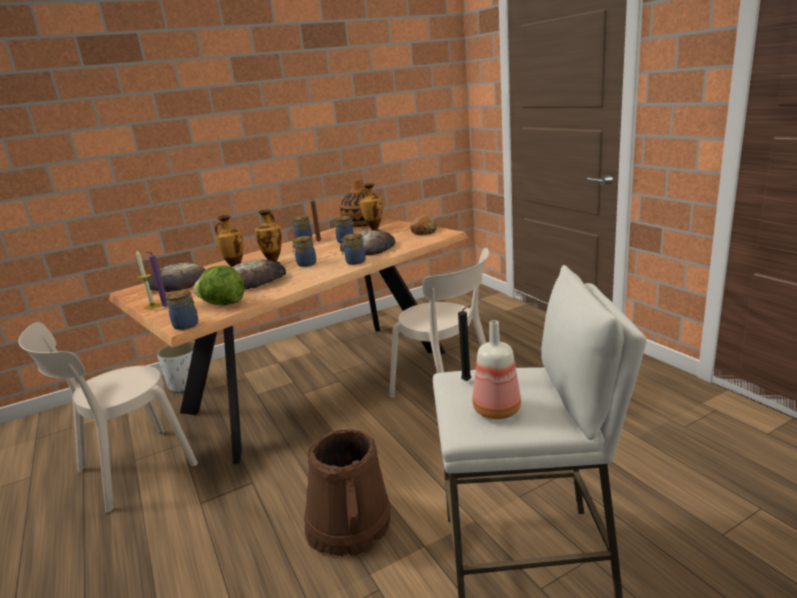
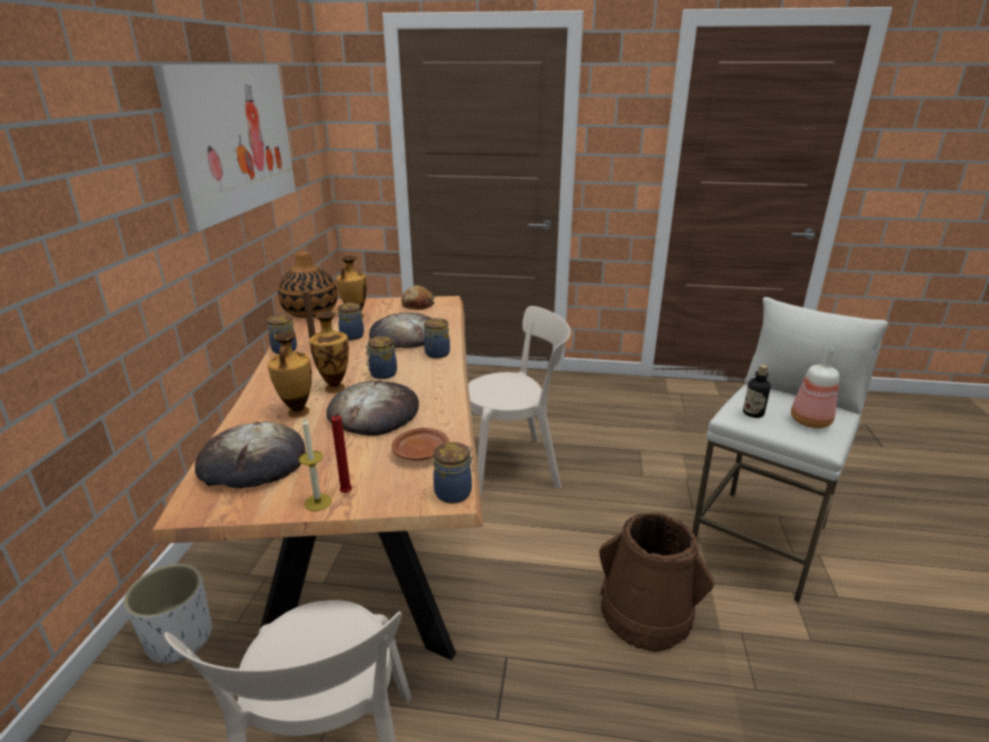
camera: 55 degrees left, 5 degrees up
(165, 307) = (347, 494): purple candle -> red candle
(223, 304) = (421, 452): lettuce -> brown plate
(337, 98) = (233, 140): none -> picture
(468, 381) = (753, 413): black candle -> bottle

